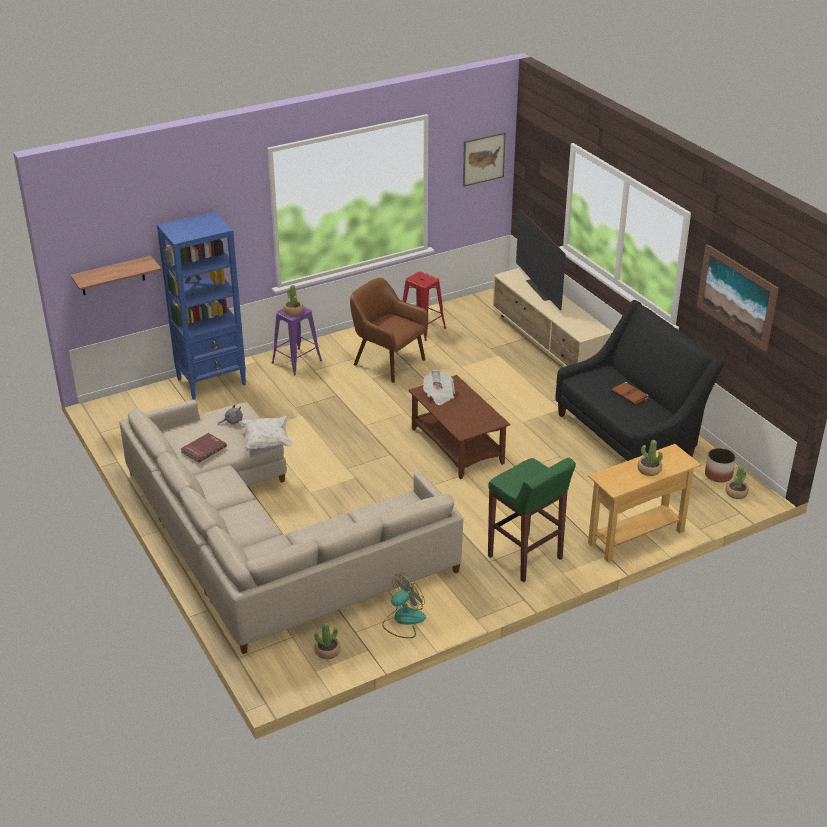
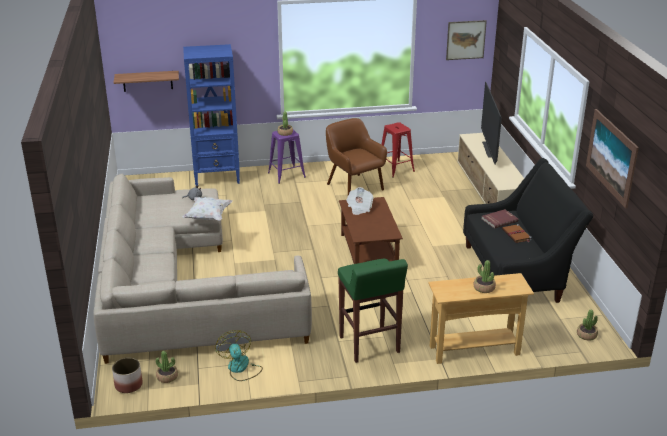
camera: 20 degrees right, 5 degrees down
(203, 449) = (159, 211): red book -> red book (499, 220)
(403, 620) = (240, 368): fan -> fan turned 90 degrees counterclockwise
(718, 475) = (578, 318): planter -> planter (129, 385)

